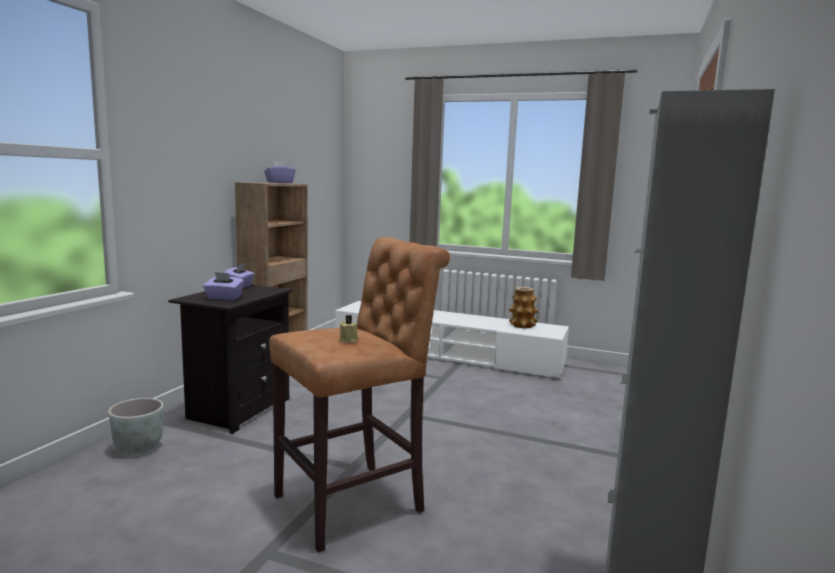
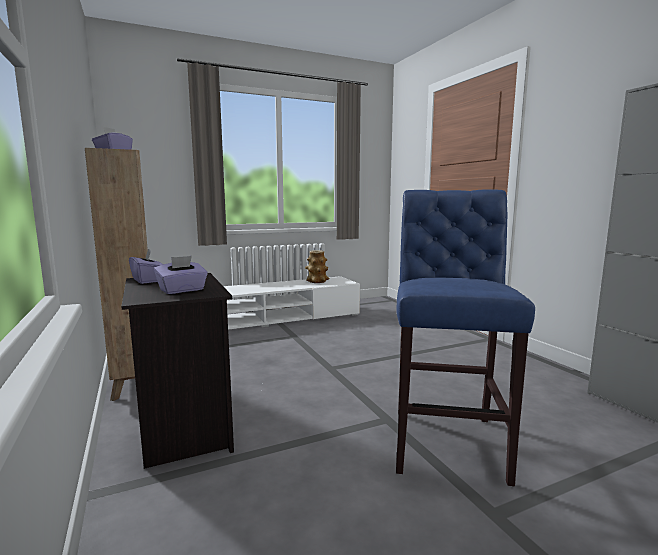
camera: 45 degrees left, 0 degrees up
(139, 448) = (160, 529): grey planter -> none
(349, 340) = (480, 280): beige candle -> none
(356, 502) = (446, 439): brown stool -> blue stool

